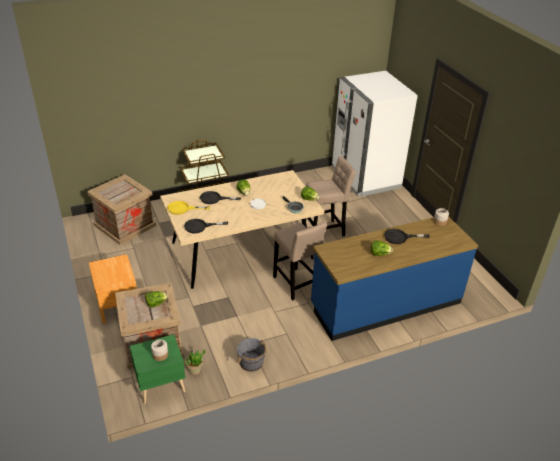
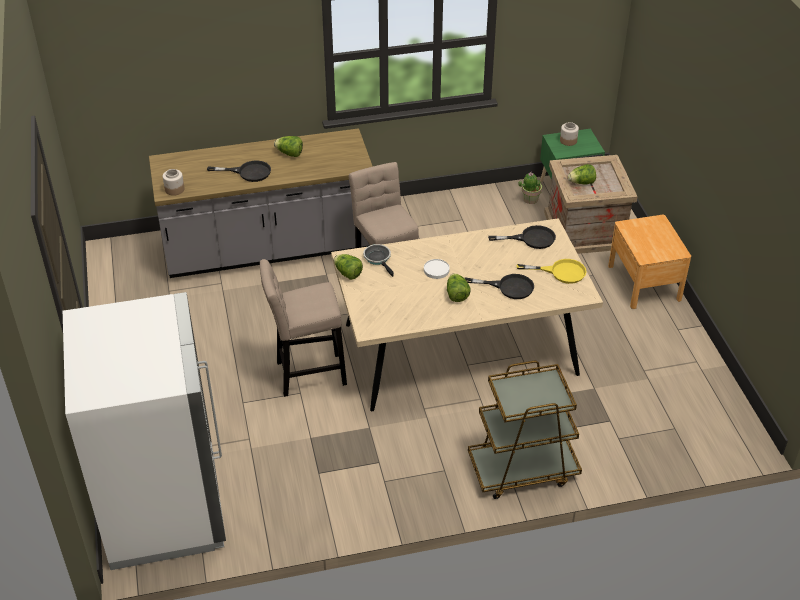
camera: 170 degrees left, 5 degrees up
(124, 225) = (673, 421): crate -> none
(251, 363) = (463, 200): grey bucket -> none
(385, 304) = (269, 249): blue counter -> grey counter

